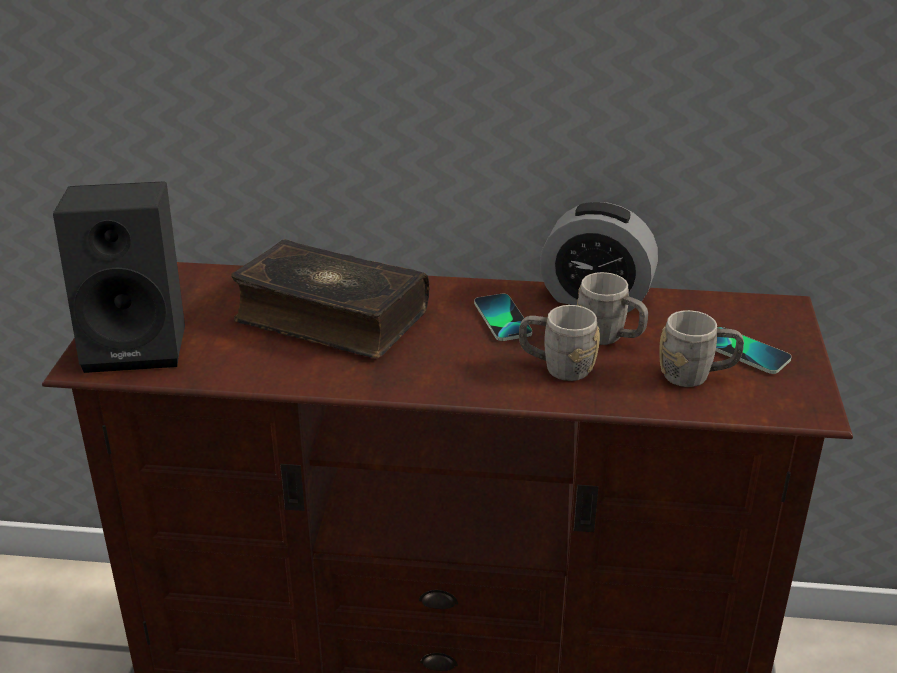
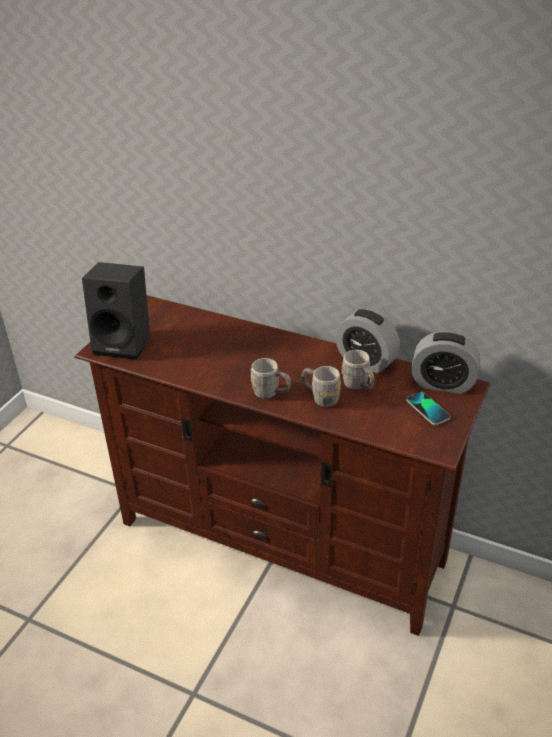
camera: 20 degrees right, 5 degrees up
(330, 317) = (222, 346): book -> none
(502, 319) = (308, 363): phone -> none
(696, 376) = (391, 417): grey mug -> grey mug (271, 393)
(741, 310) = (442, 383): none -> alarm clock

